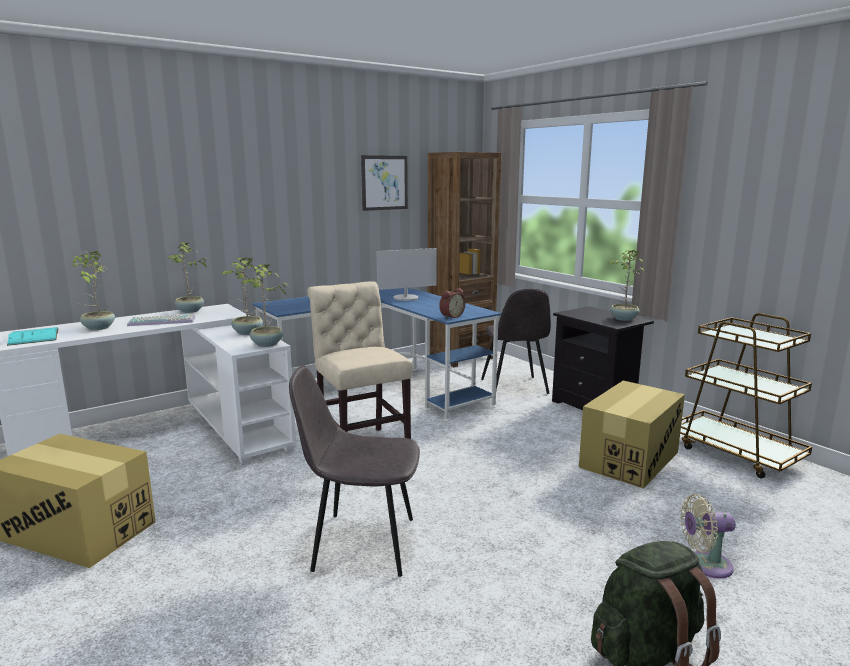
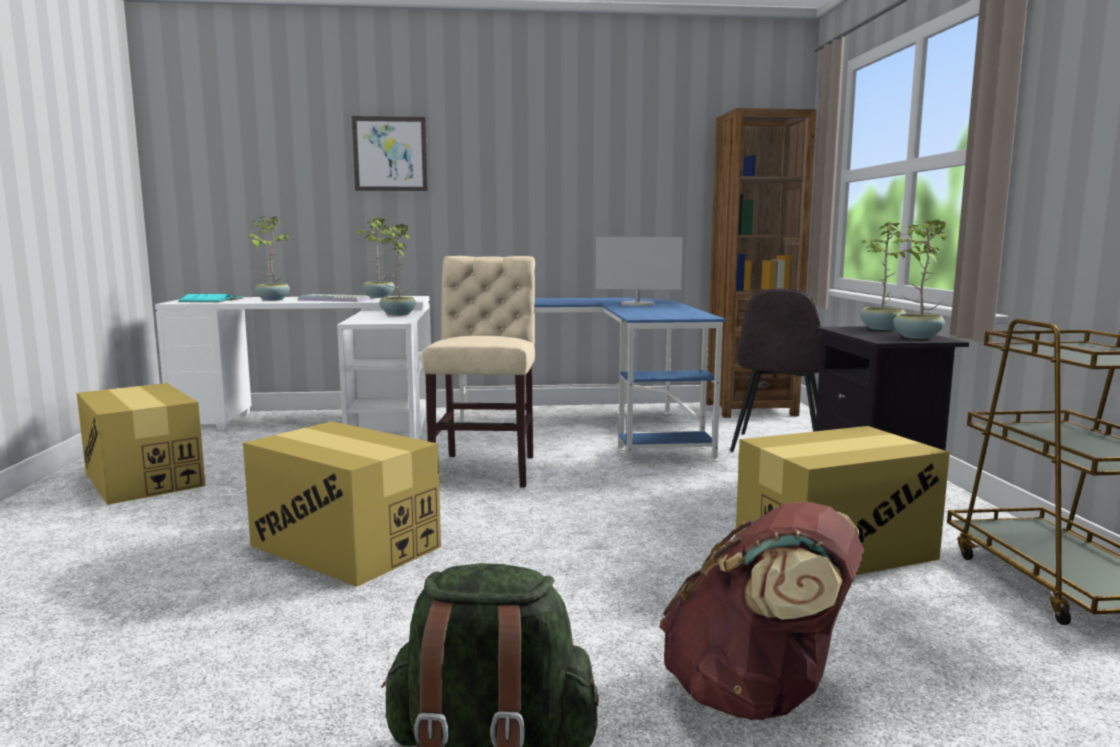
camera: 30 degrees right, 5 degrees down
(267, 344) = (390, 321): potted plant -> potted plant (881, 329)
(361, 543) = (345, 546): grey chair -> cardboard box
(384, 182) = (648, 159): picture -> picture (390, 154)
(451, 316) = (647, 316): alarm clock -> none
(705, 565) = (757, 696): beige fan -> brown backpack

